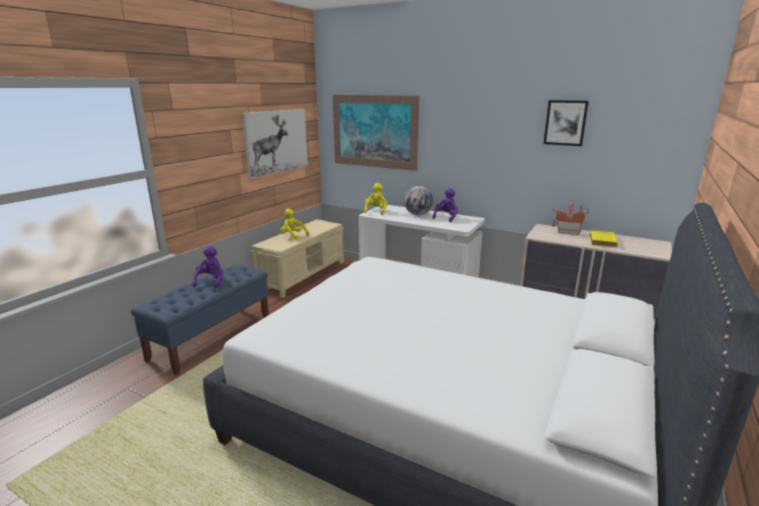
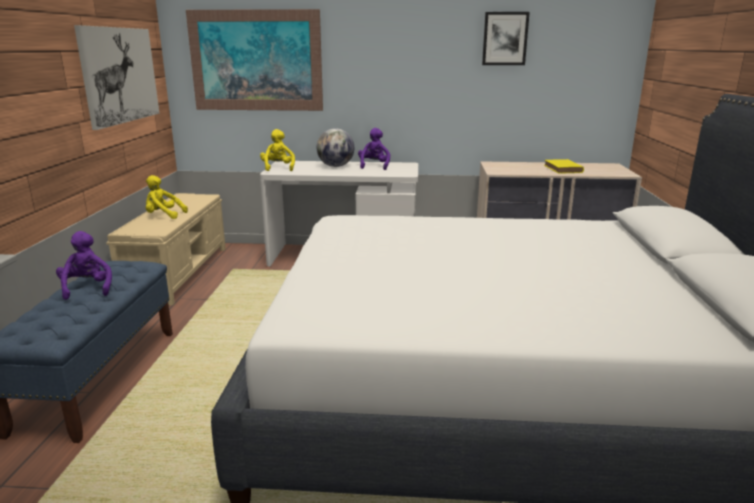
camera: 25 degrees left, 0 degrees up
(567, 232) = (520, 165): toy house -> none

